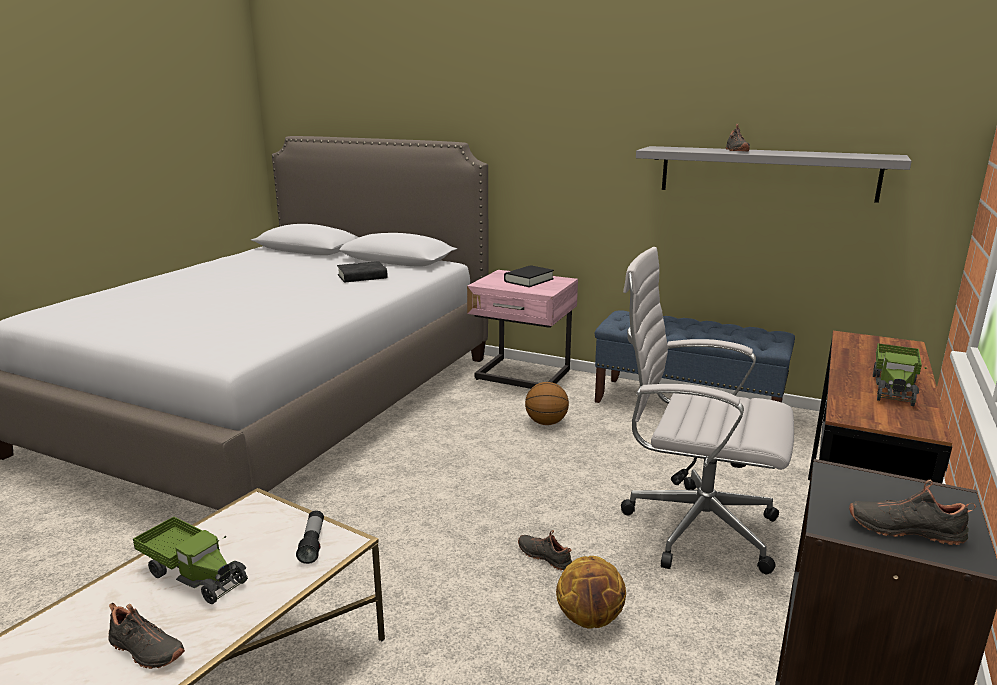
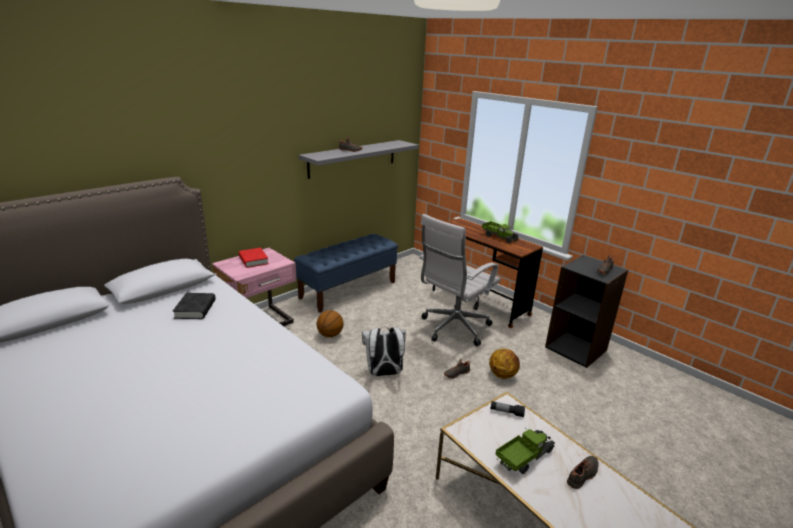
camera: 70 degrees left, 5 degrees up
(487, 485) = (384, 373): none -> white backpack
(529, 280) = (253, 260): black book -> red book

